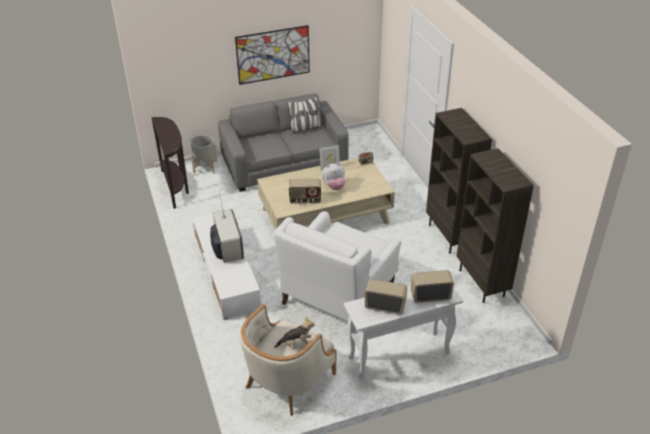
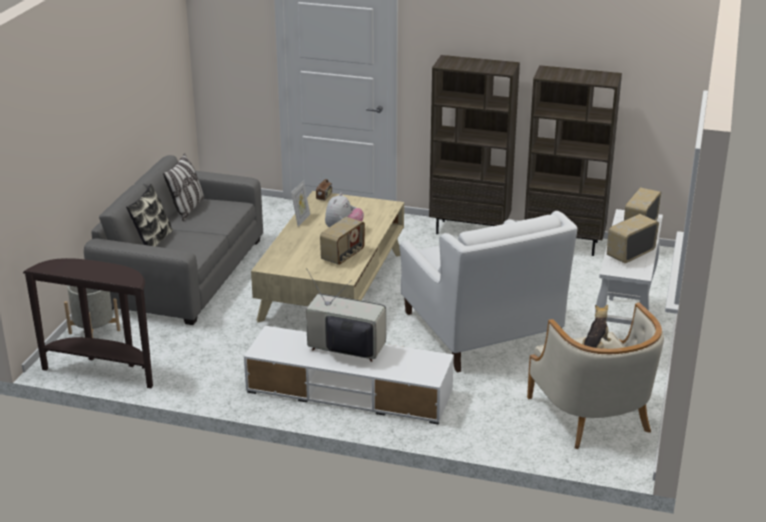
camera: 55 degrees left, 10 degrees down
(260, 137) = (152, 242): none -> pillow
(273, 55) = (113, 112): picture -> none

